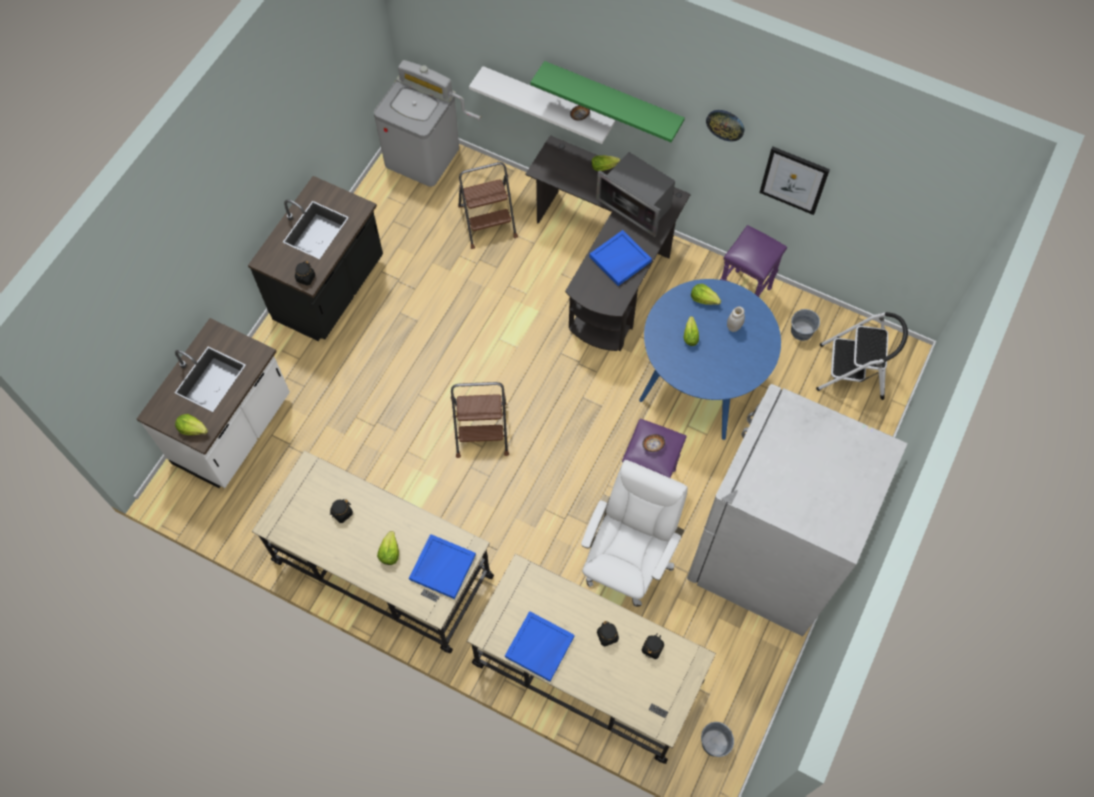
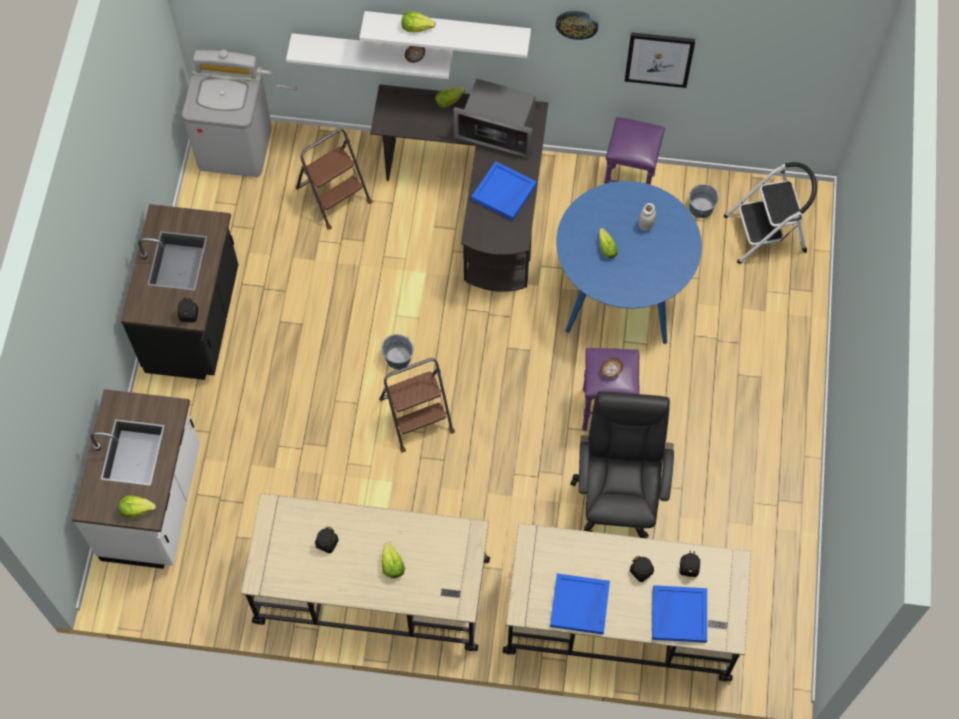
camera: 20 degrees left, 0 degrees up
(442, 566) = (451, 560): blue tray -> blue tray (678, 614)
(612, 98) = (447, 29): green shelf -> white shelf
(626, 564) = (617, 501): white office chair -> black office chair
(704, 299) = (605, 206): lettuce -> lettuce (417, 27)
(714, 743) = (770, 644): grey bucket -> grey bucket (398, 358)
(766, 558) = (752, 448): white fridge -> none

